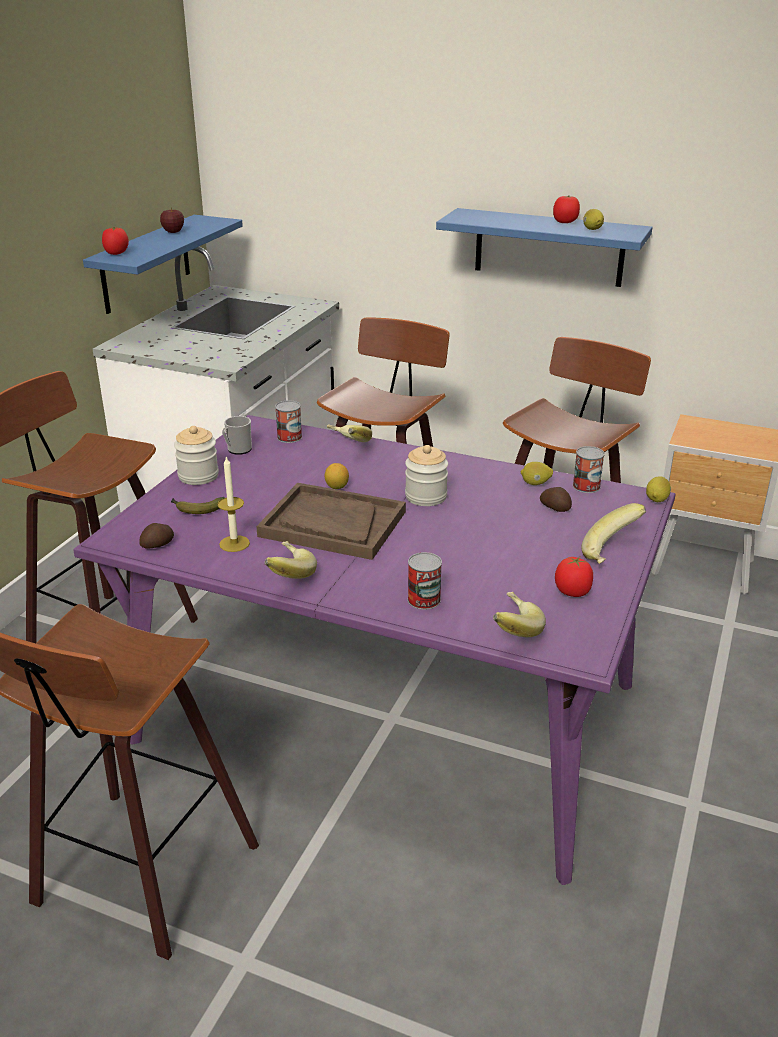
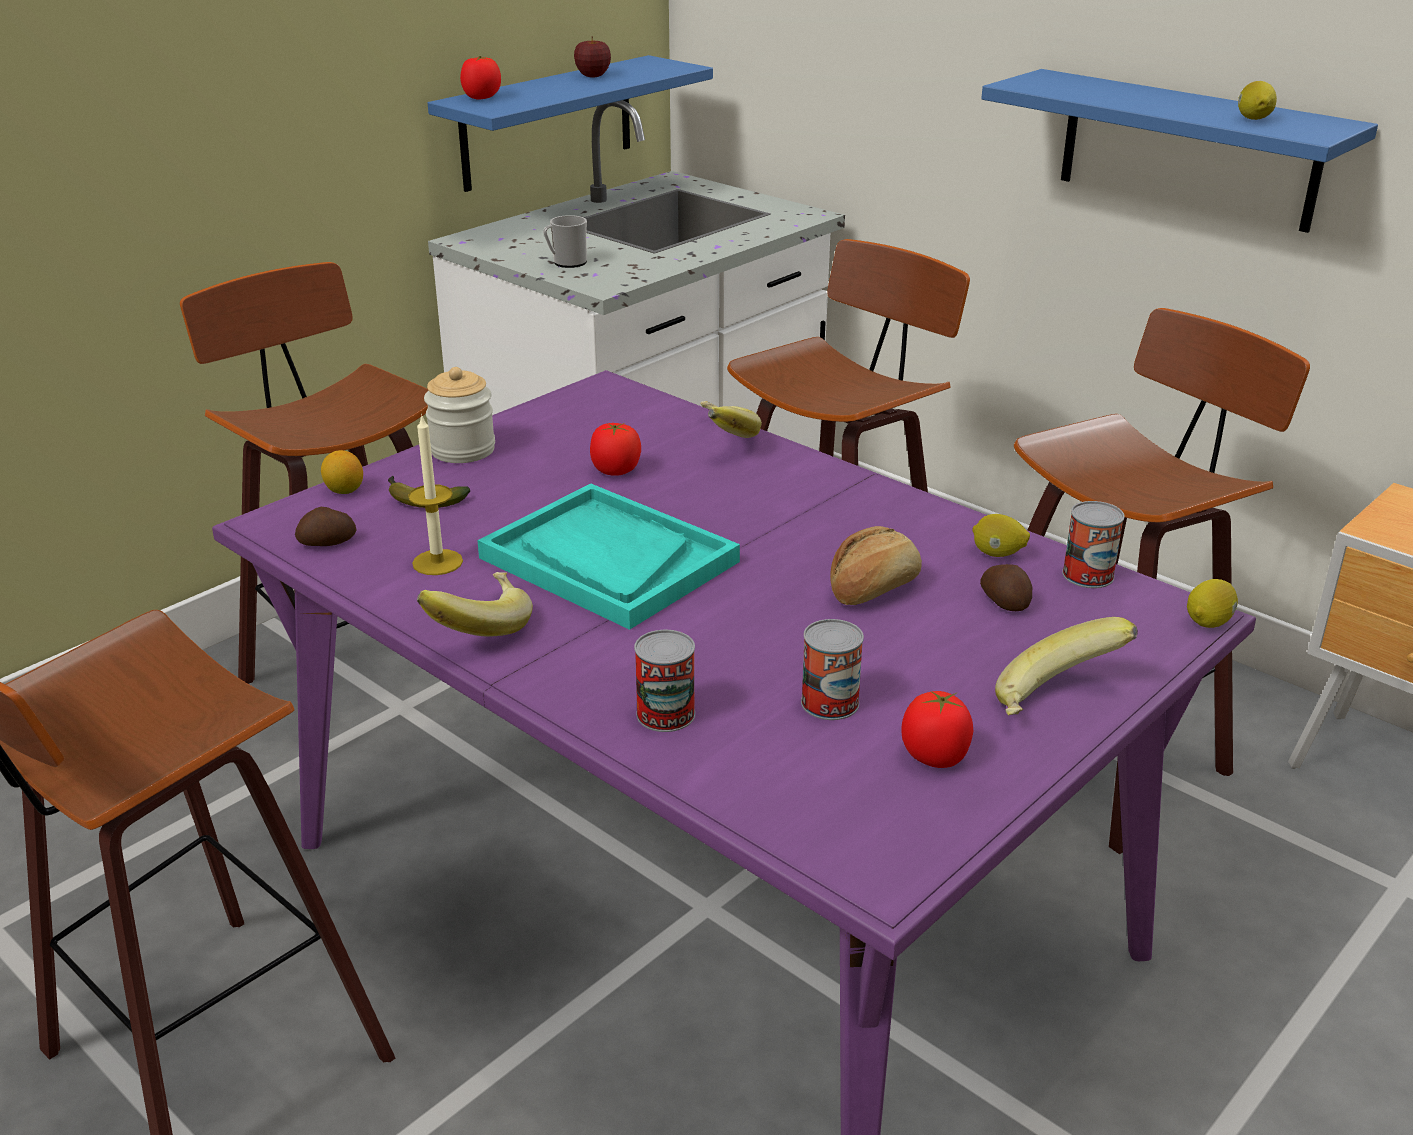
camera: 20 degrees right, 0 degrees up
(237, 450) = (548, 420): mug -> mug (566, 263)
(289, 437) = (641, 413): can -> can (830, 703)
(332, 524) = (608, 560): brown tray -> turquoise tray
(337, 487) = (658, 502): lemon -> lemon (344, 491)
(426, 497) = (791, 543): jar -> none
(484, 513) = (872, 588): none -> bread
(510, 630) = (776, 800): banana -> none
(565, 222) = (1213, 104): tomato -> tomato (615, 471)

